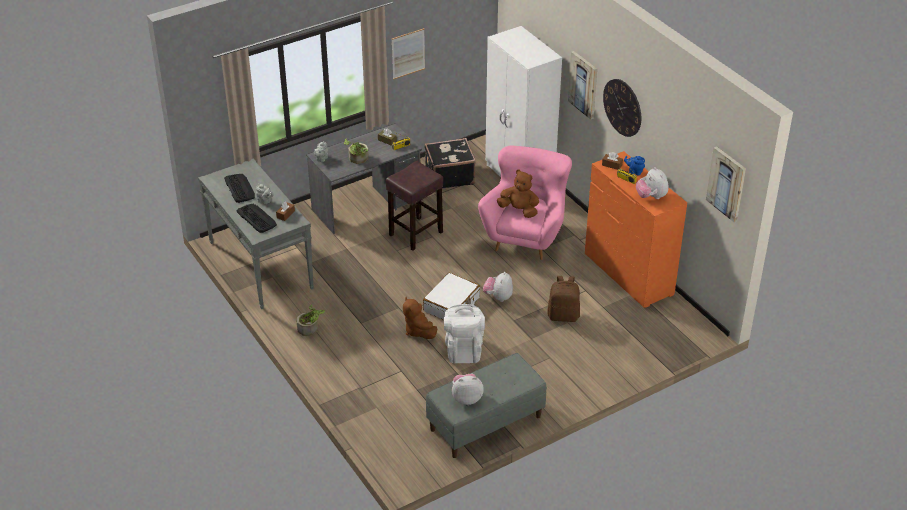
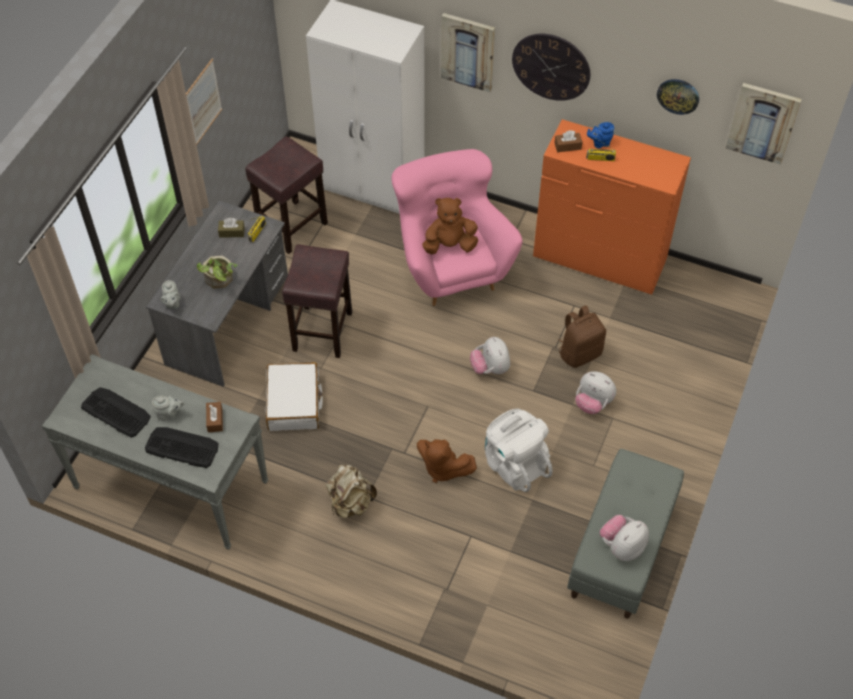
camera: 35 degrees left, 15 degrees up
(311, 328) = (314, 541): potted plant -> none
(348, 321) = (350, 503): none -> beige backpack
(449, 176) = (291, 227): black suitcase -> brown stool
(452, 305) = (448, 409): white suitcase -> white suitcase (294, 403)
(651, 197) = (648, 169): plush toy -> plush toy (593, 403)
(684, 148) = (678, 96): none -> wall clock

